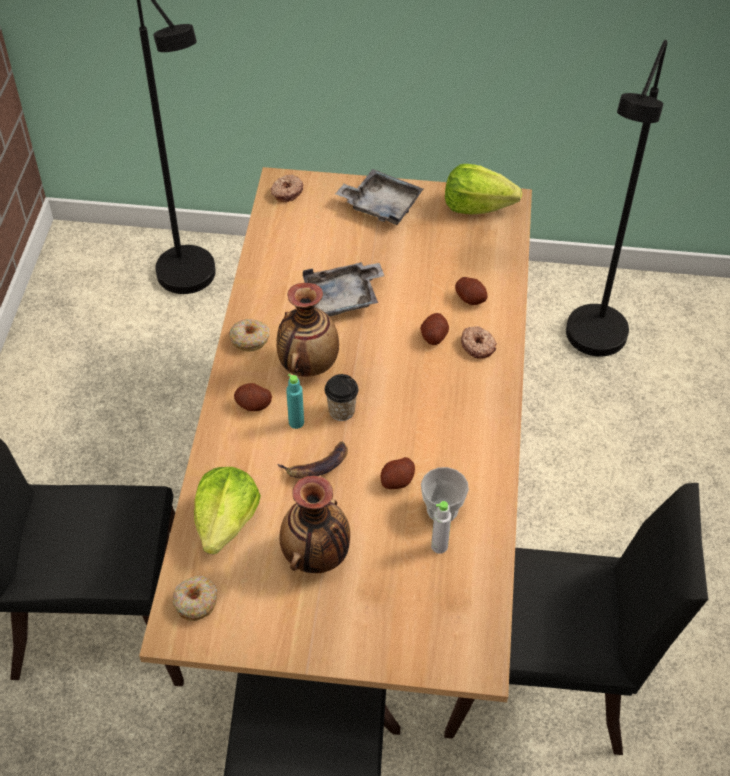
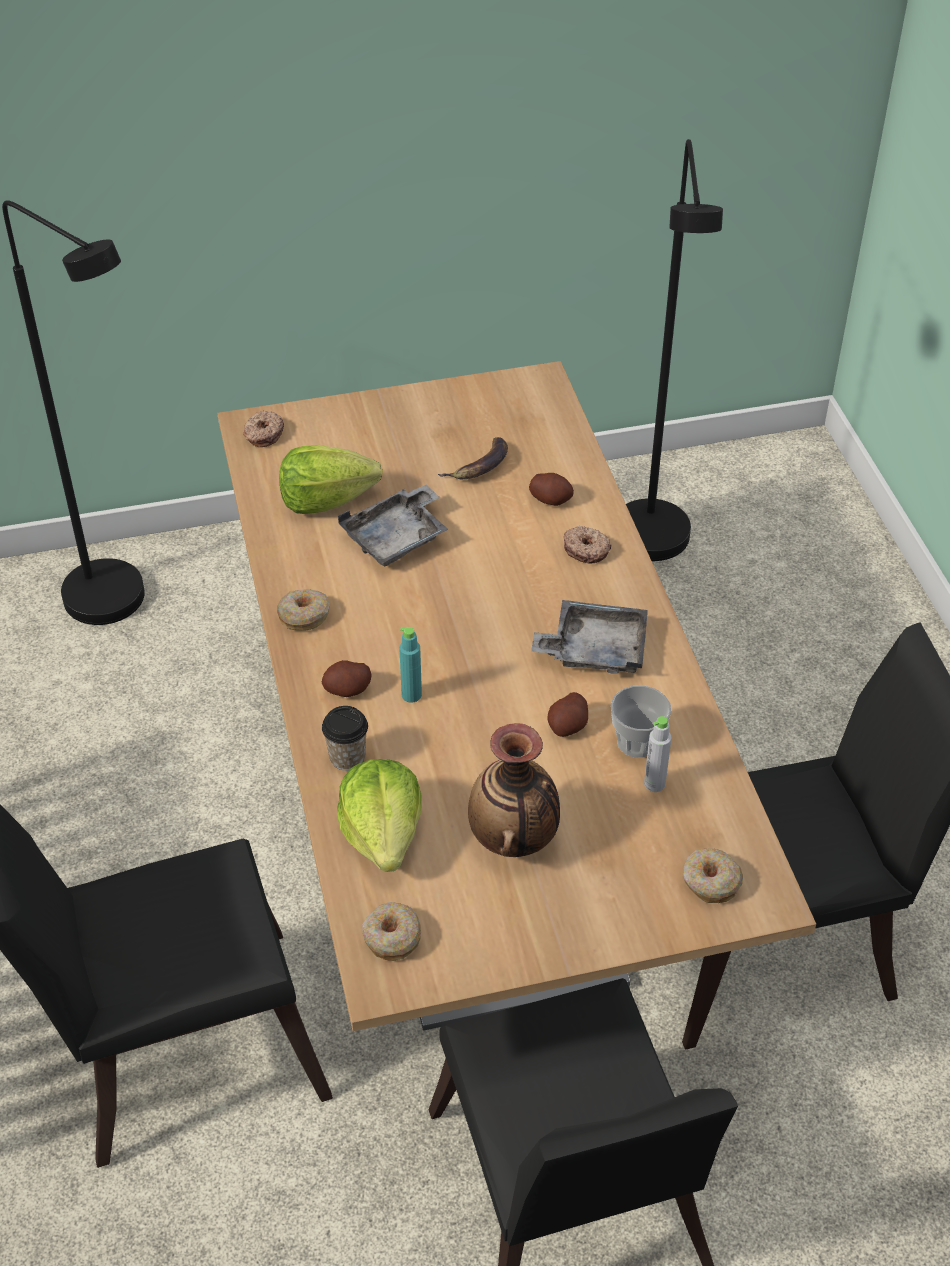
camera: 20 degrees left, 5 degrees down
(307, 364) = (391, 625): vase -> none
(317, 466) = (462, 737): banana -> banana (480, 466)
(341, 411) = (460, 666): cup -> cup (347, 757)
(381, 205) = (389, 421): grey tray -> grey tray (594, 649)
(434, 336) = (529, 552): potato -> none
(443, 636) = (710, 882): none -> donut
(477, 206) = (506, 395): lettuce -> lettuce (326, 500)

